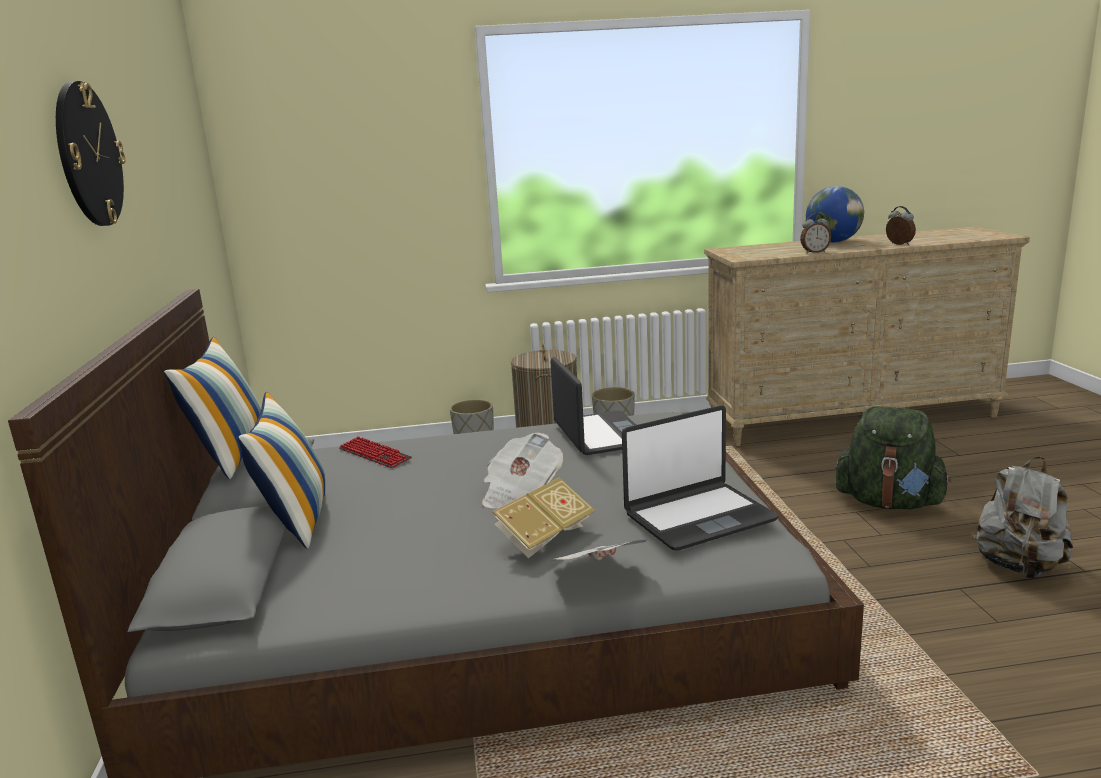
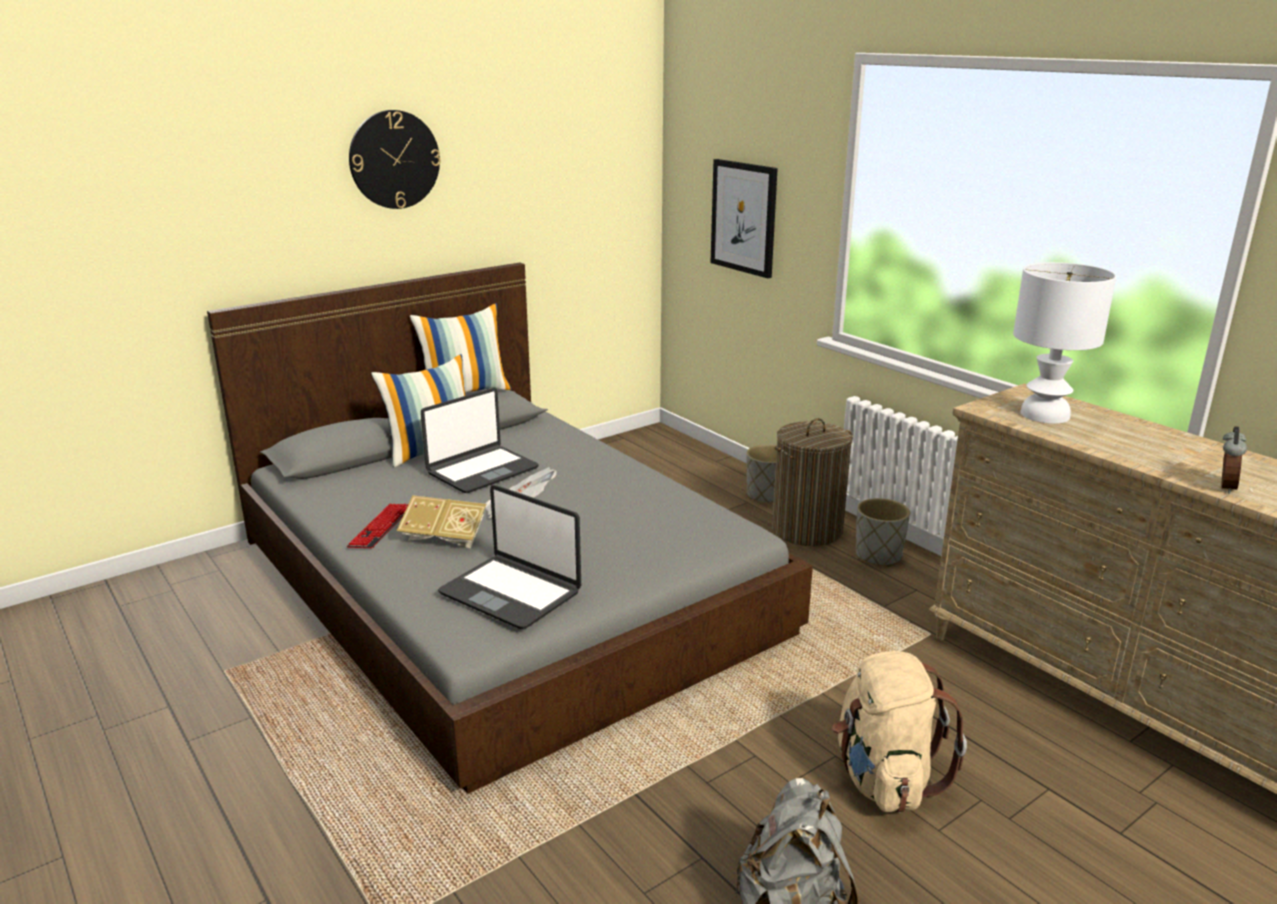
camera: 60 degrees right, 5 degrees up
(359, 200) = (744, 217): none -> picture
(374, 454) = (557, 440): keyboard -> keyboard (381, 528)
(598, 575) = (396, 573): newspaper -> none
(600, 435) = (670, 513): laptop -> laptop (482, 470)
(764, 252) = (1043, 415): none -> white table lamp
(814, 252) = (1078, 441): alarm clock -> none
(833, 242) = (1178, 444): globe -> none
(889, 502) = (884, 779): green backpack -> beige backpack

